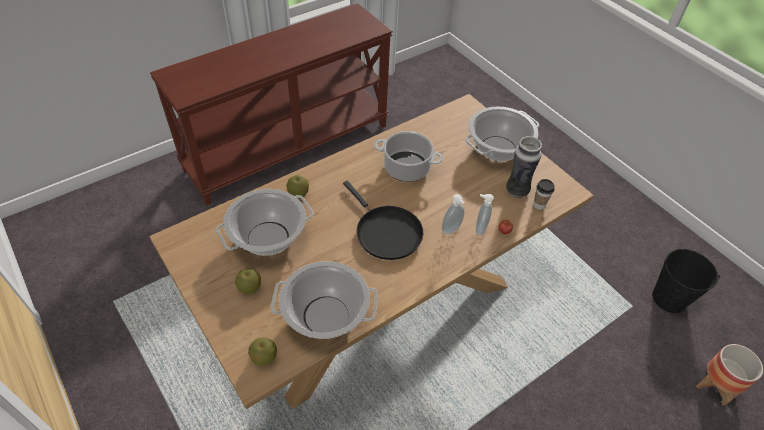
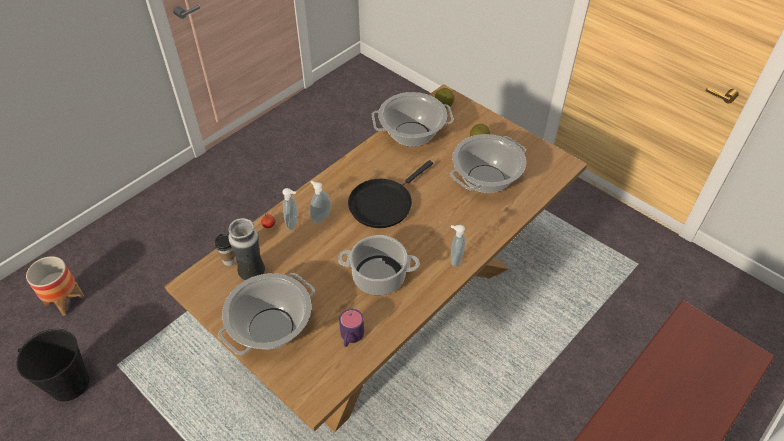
camera: 170 degrees right, 0 degrees up
(298, 194) = (481, 224): apple -> none
(336, 169) = (455, 259): none -> soap dispenser
(385, 232) = (383, 203): black frying pan -> black frying pan turned 90 degrees counterclockwise
(437, 132) = (350, 337): none -> purple mug

